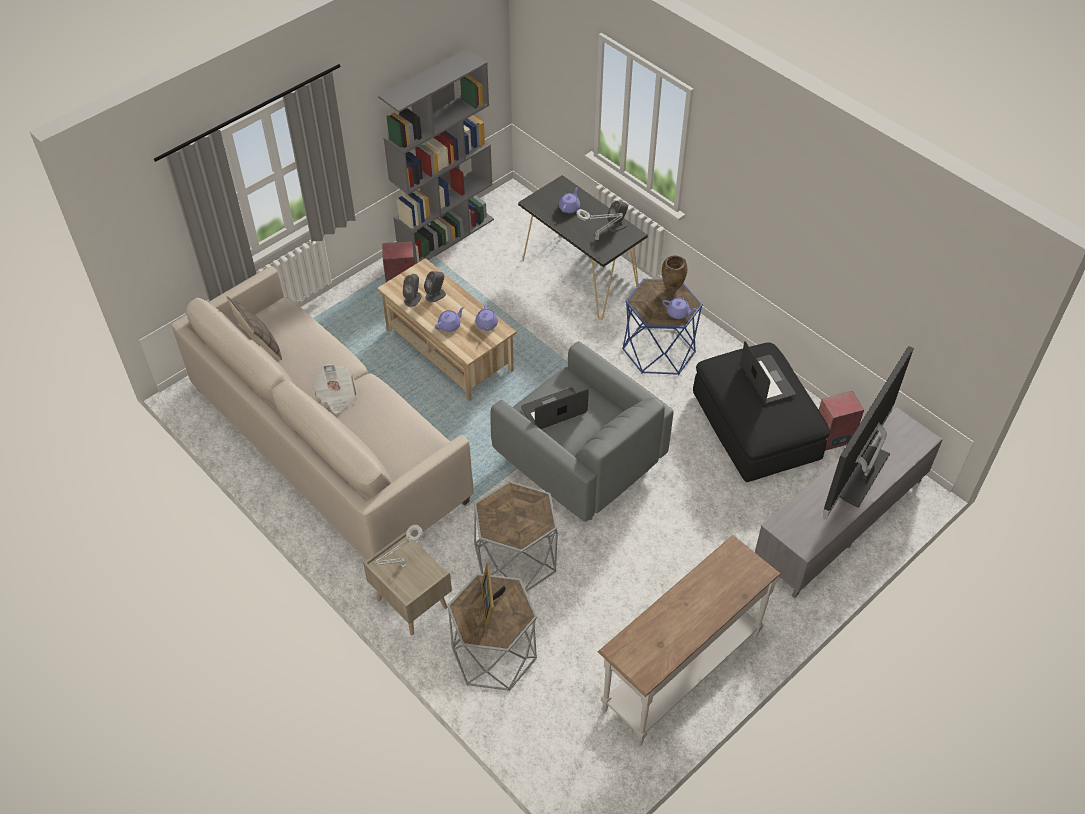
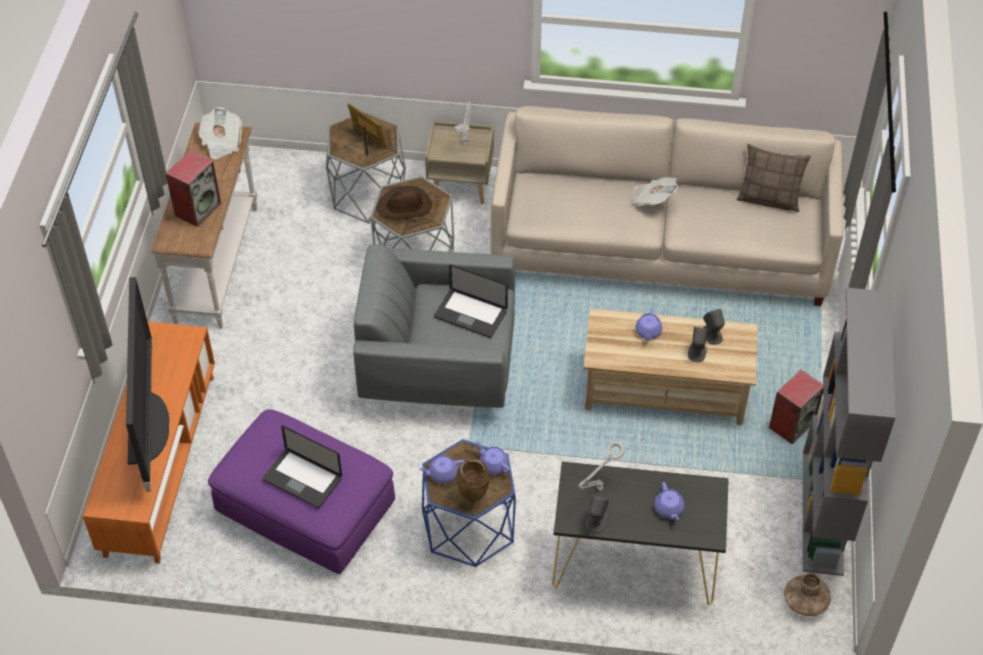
camera: 140 degrees right, 0 degrees up
(486, 325) = (616, 354): purple teapot -> purple teapot (493, 464)
(510, 208) = (805, 601): none -> brown vase
(521, 517) = (404, 207): none -> brown hat
(554, 410) = (470, 314): laptop -> laptop turned 90 degrees clockwise
(639, 649) = (221, 143): none -> newspaper
(755, 427) = (306, 507): black ottoman -> purple ottoman
(832, 438) = (220, 547): speaker -> speaker (198, 209)
(840, 522) = (160, 463): grey tv stand -> orange tv stand

